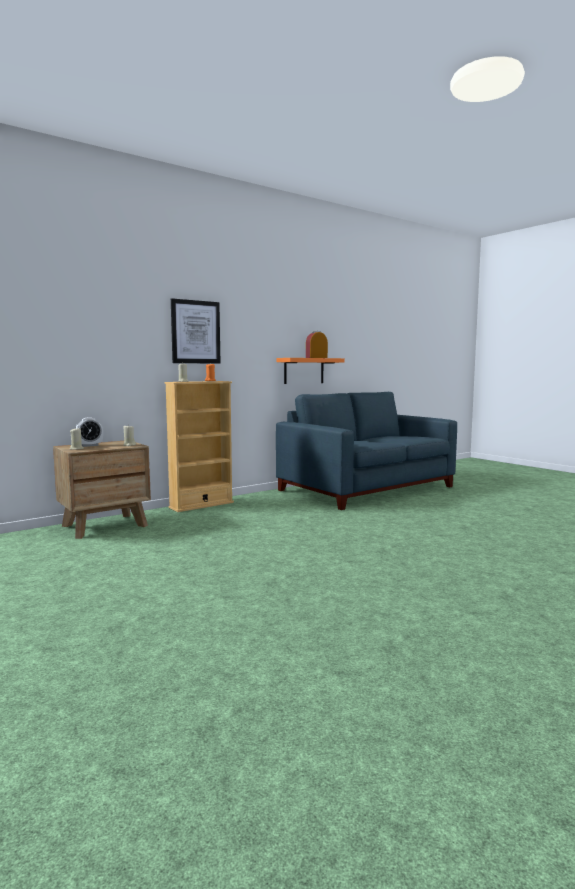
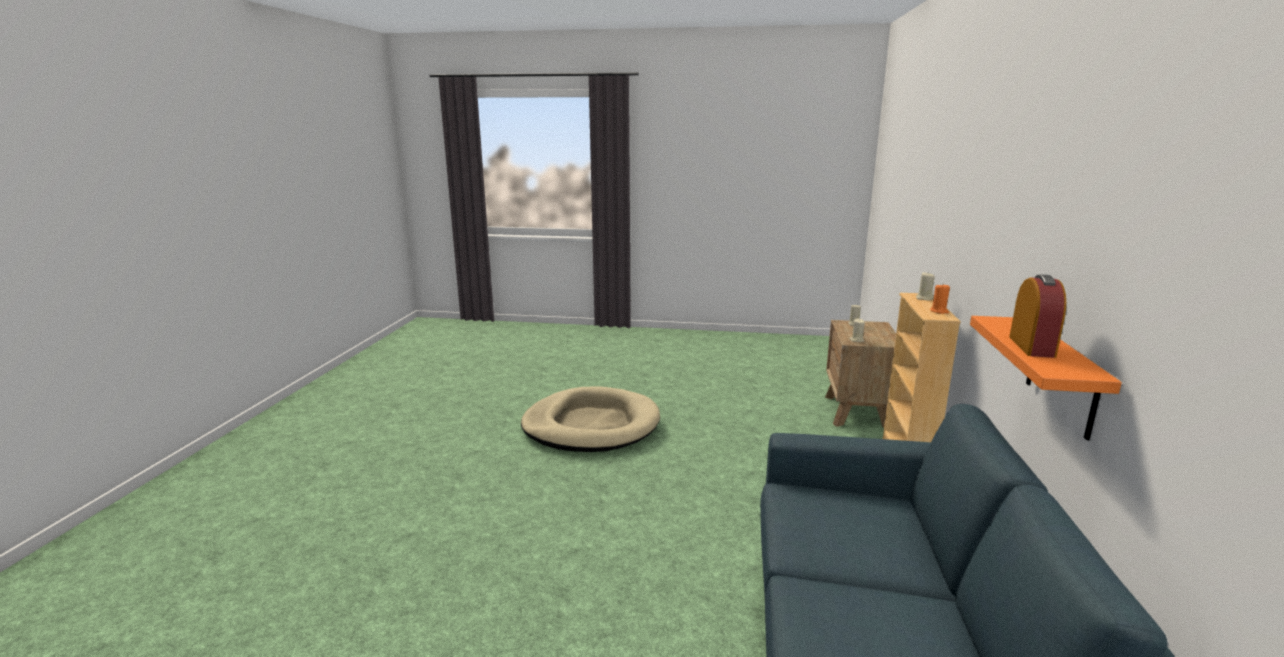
camera: 135 degrees right, 10 degrees up
(90, 445) = (872, 330): alarm clock -> none
(195, 332) = (969, 231): picture -> none
(314, 592) = (591, 425): none -> beige dog bed

